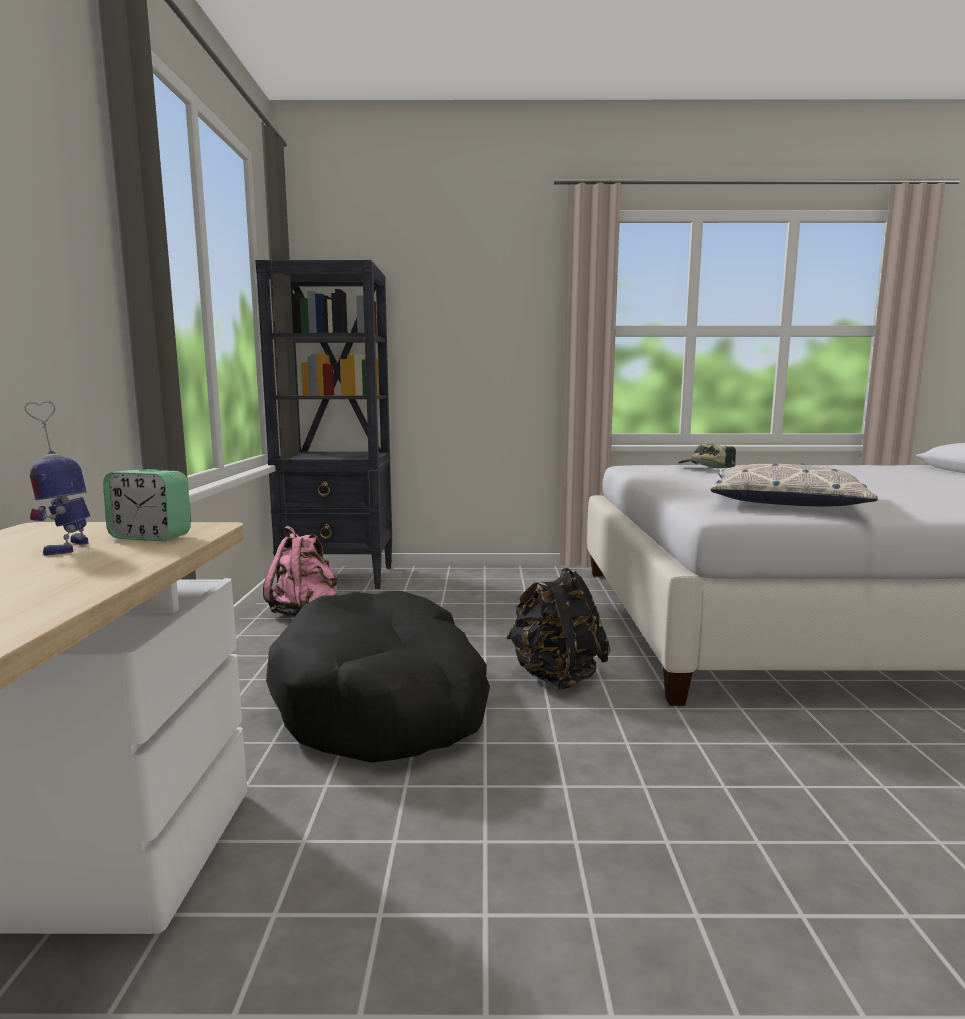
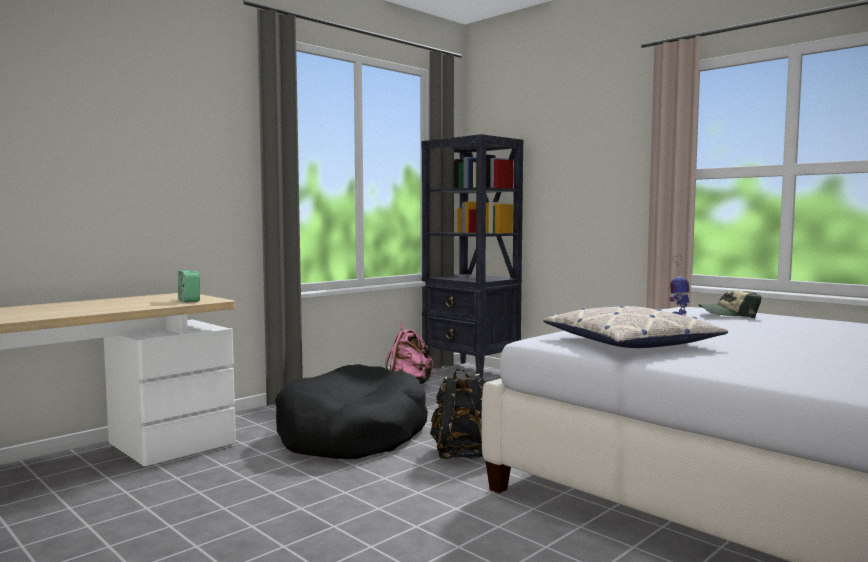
camera: 45 degrees right, 5 degrees down
(68, 547) = (159, 300): toy robot -> toy robot (679, 314)

